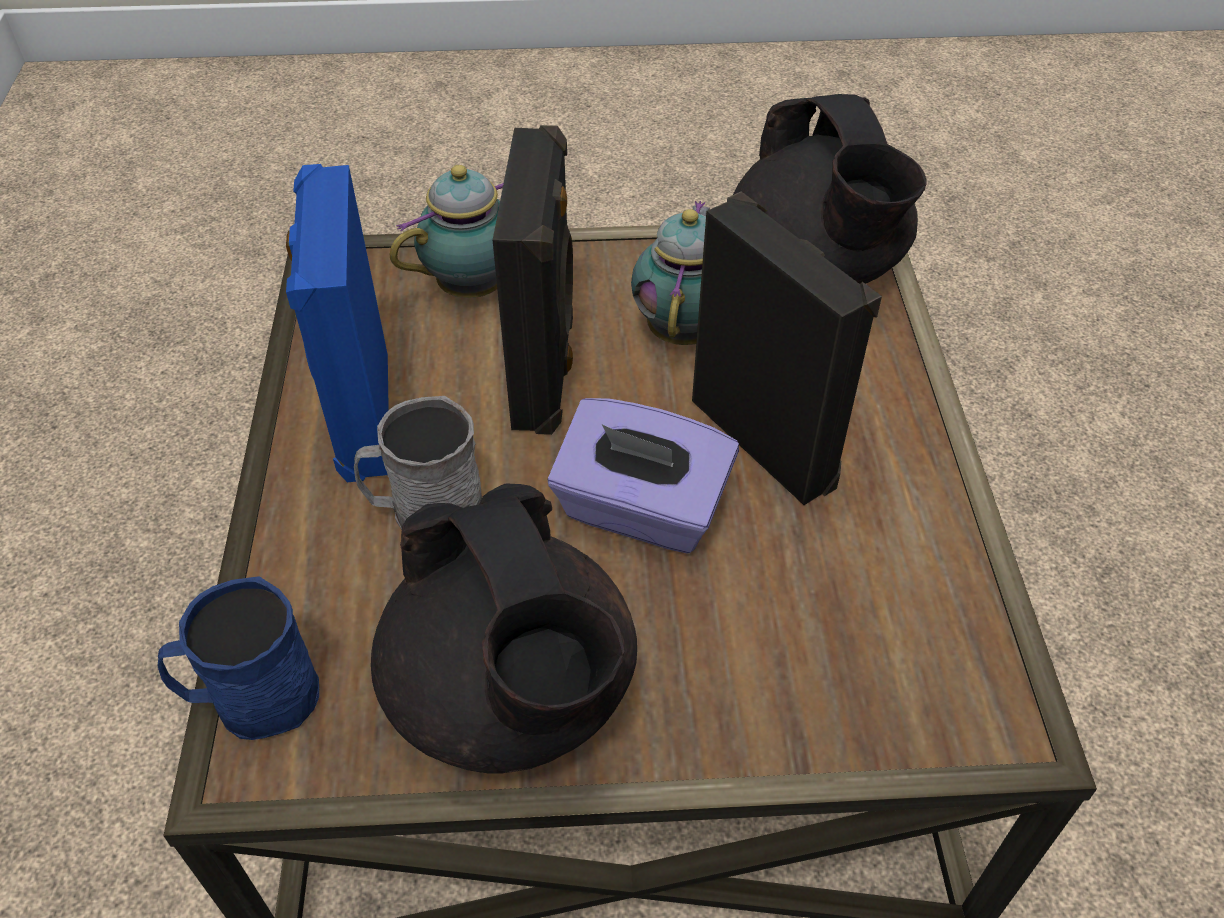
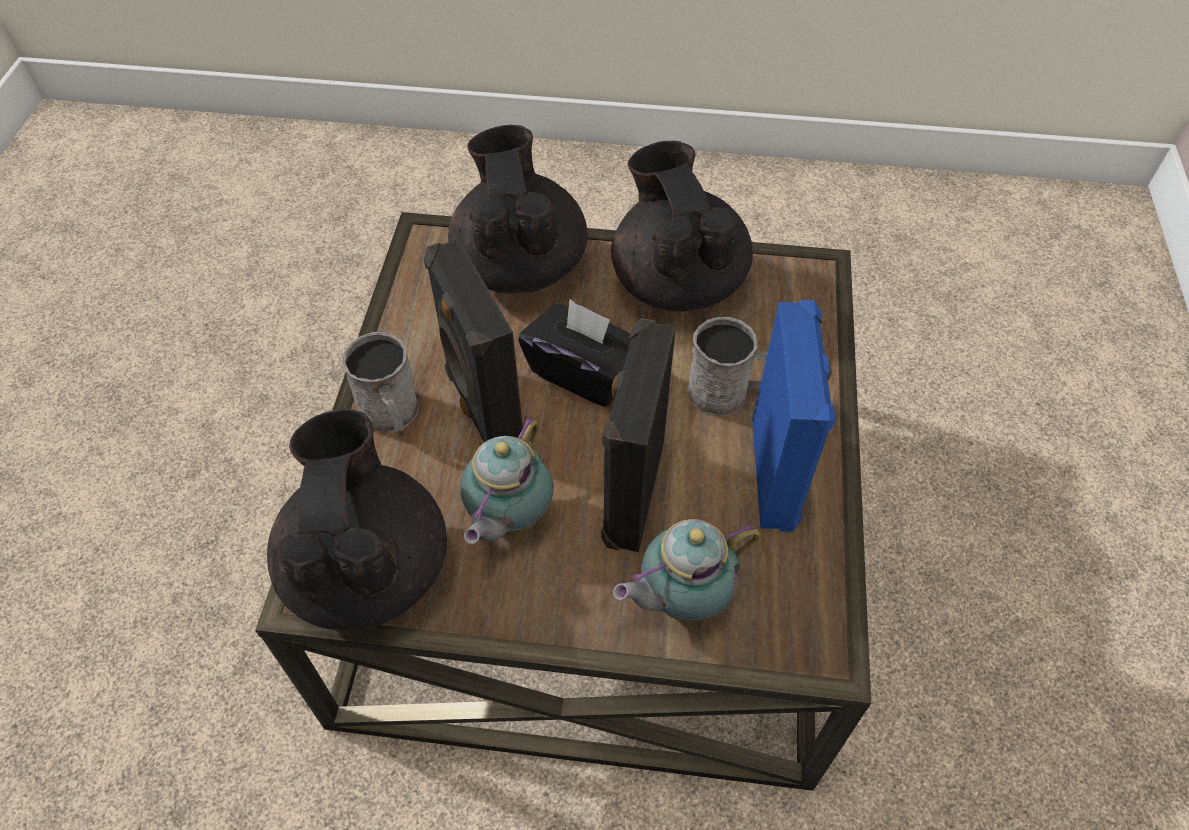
camera: 170 degrees left, 5 degrees up
(252, 698) = (819, 298): blue mug -> none
(641, 510) = (583, 373): purple tissue box -> black tissue box
(807, 688) = (519, 265): none -> black teapot
(881, 415) = (392, 415): none -> grey mug

